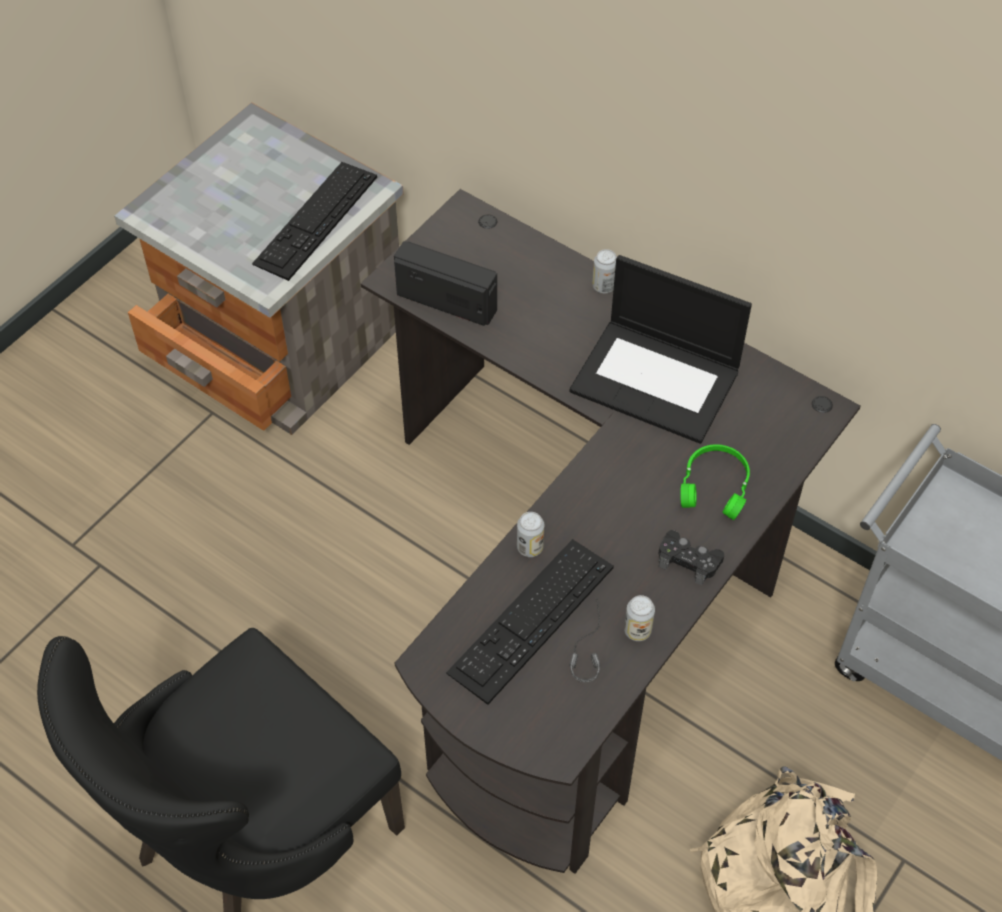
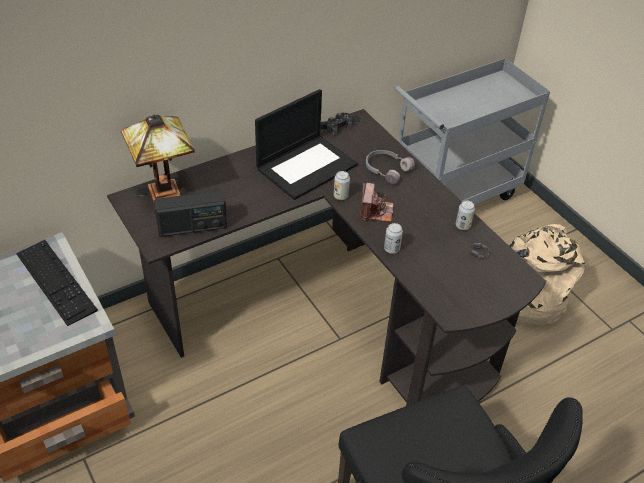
camera: 70 degrees left, 10 degrees down
(447, 301) = (192, 227): radio -> radio turned 150 degrees counterclockwise
(499, 245) = (166, 192): none -> table lamp
(531, 619) = (439, 263): keyboard -> none
(603, 502) = (375, 211): none -> camera
(604, 286) = (228, 163): can -> can (341, 196)
(688, 561) = (428, 194): black game controller -> black game controller (336, 126)
(715, 486) = (387, 169): green headphones -> grey headphones

